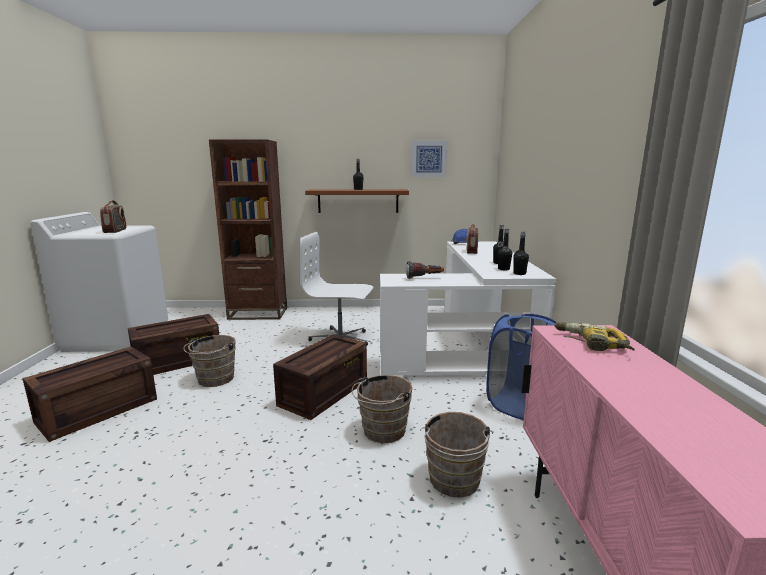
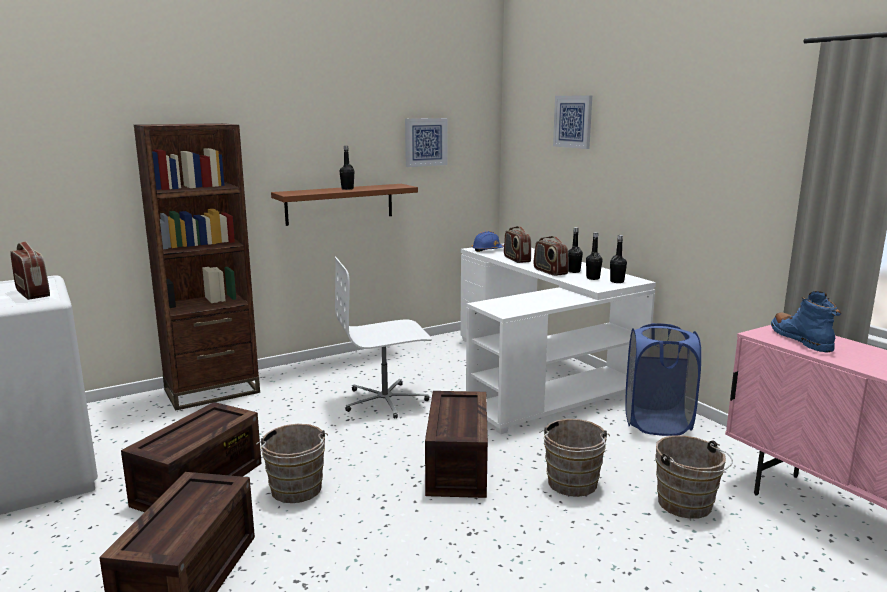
camera: 30 degrees left, 0 degrees up
(424, 278) = (526, 301): flashlight -> none
(478, 261) = (550, 272): none -> radio
(528, 136) = (573, 121): none -> picture
(590, 344) = (801, 340): power drill -> blue boot

